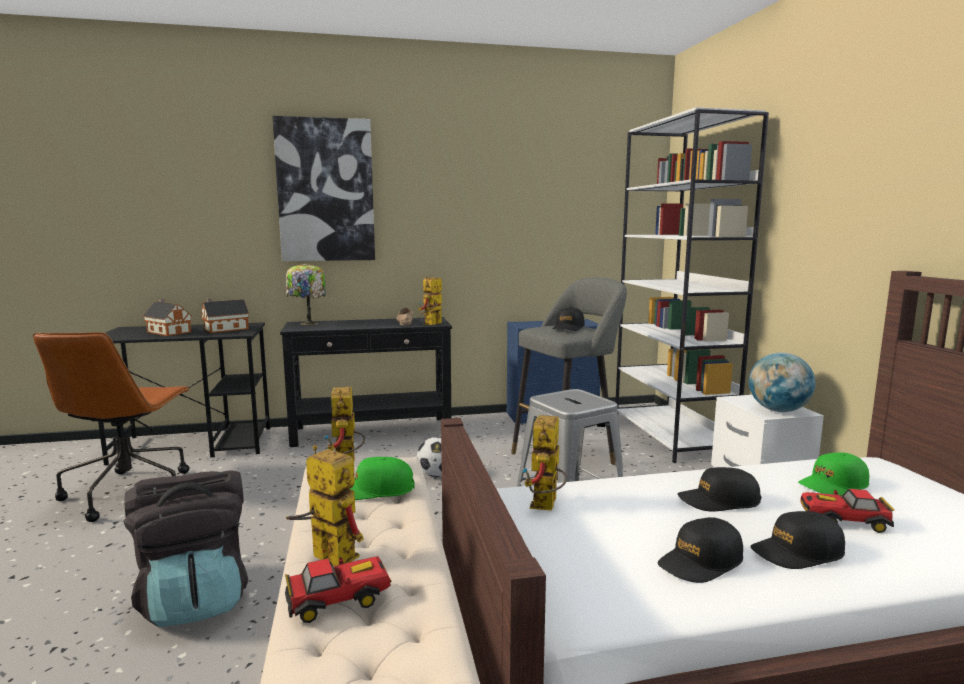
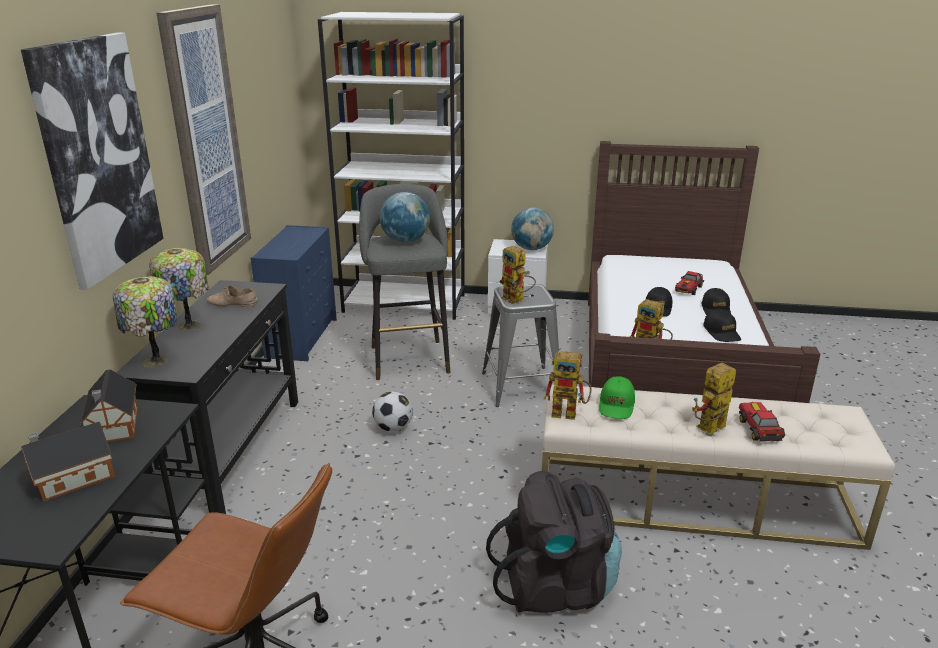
camera: 70 degrees left, 15 degrees up
(361, 321) = (187, 326): none -> table lamp
(431, 324) = (267, 292): toy robot -> toy robot (517, 300)
(465, 212) = (206, 140): none -> picture
(568, 327) = (406, 241): black cap -> globe
(833, 485) = (647, 277): green cap -> none

